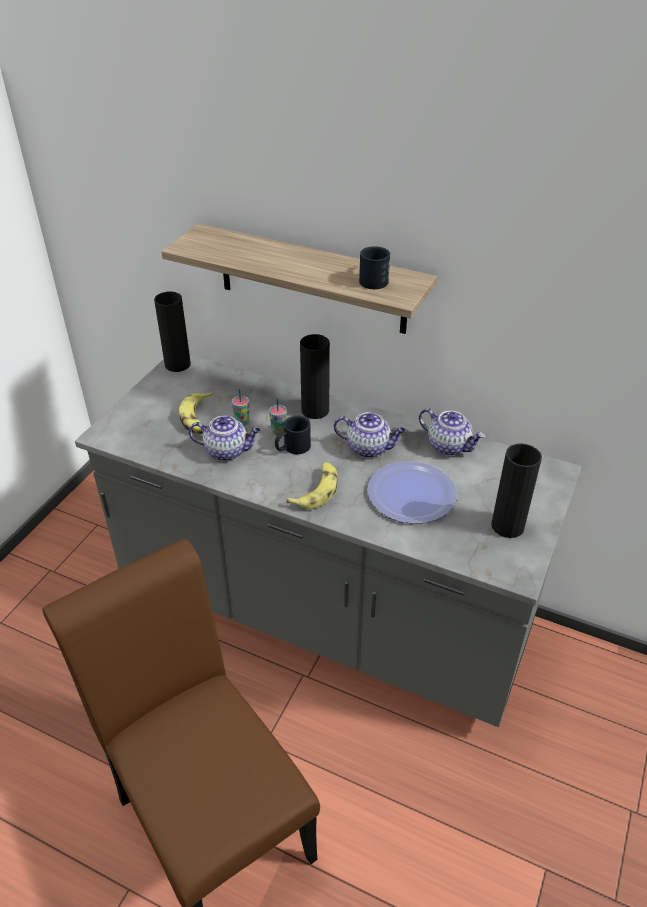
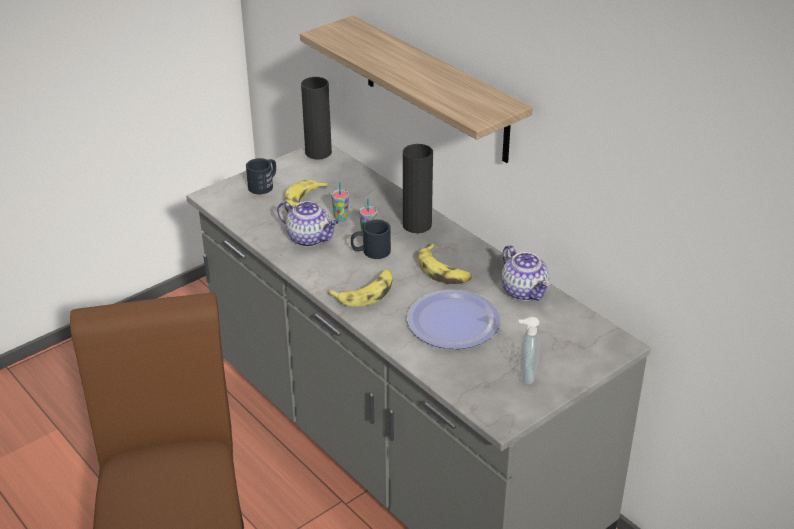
camera: 25 degrees right, 5 degrees down
(369, 448) = (443, 271): teapot -> banana
(374, 278) = (468, 96): black mug -> black mug (264, 185)
(507, 526) = (525, 376): black vase -> soap dispenser

